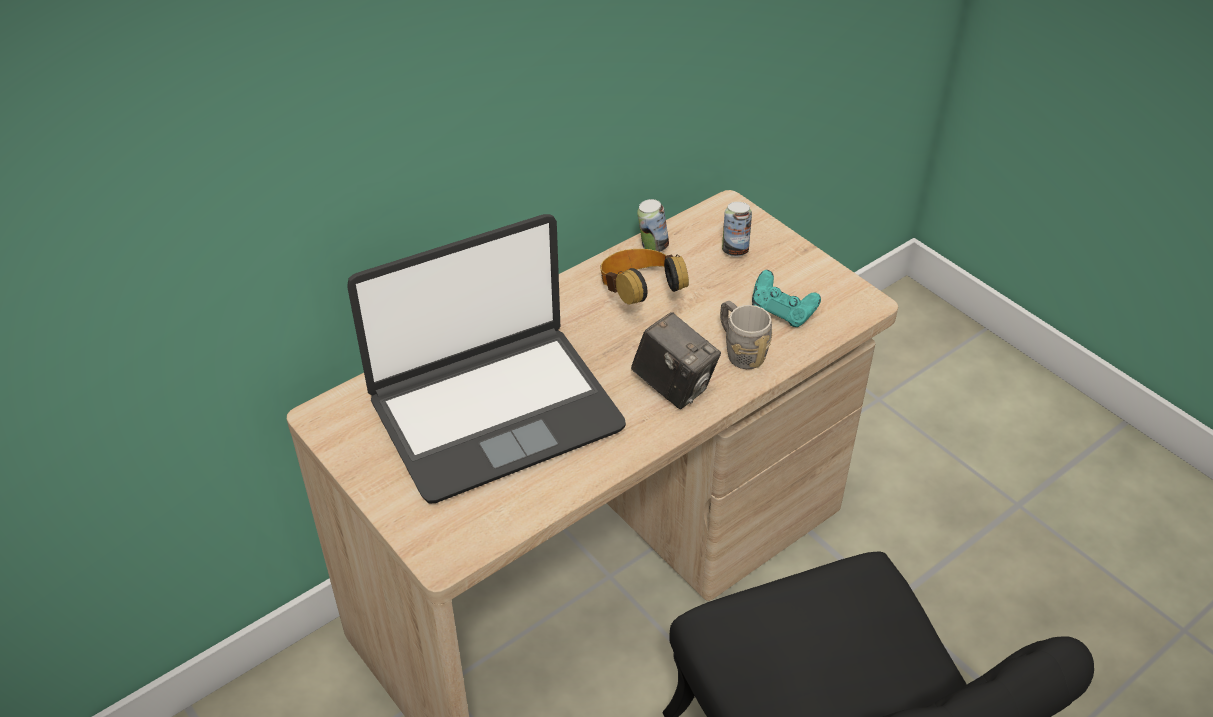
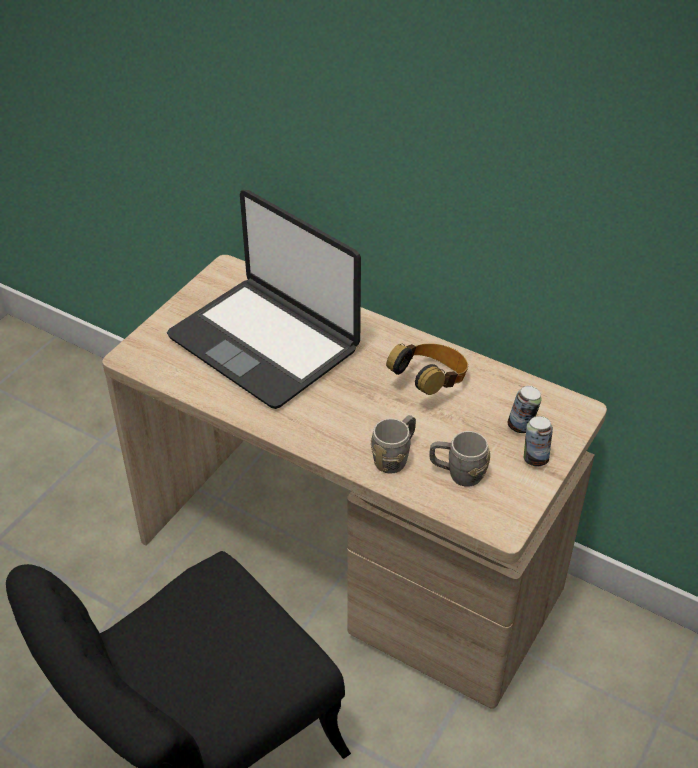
camera: 70 degrees right, 0 degrees up
(652, 247) = (493, 376): can -> can (535, 458)
(673, 386) = (335, 427): camera -> none
(782, 312) = (457, 473): turquoise game controller -> grey mug

